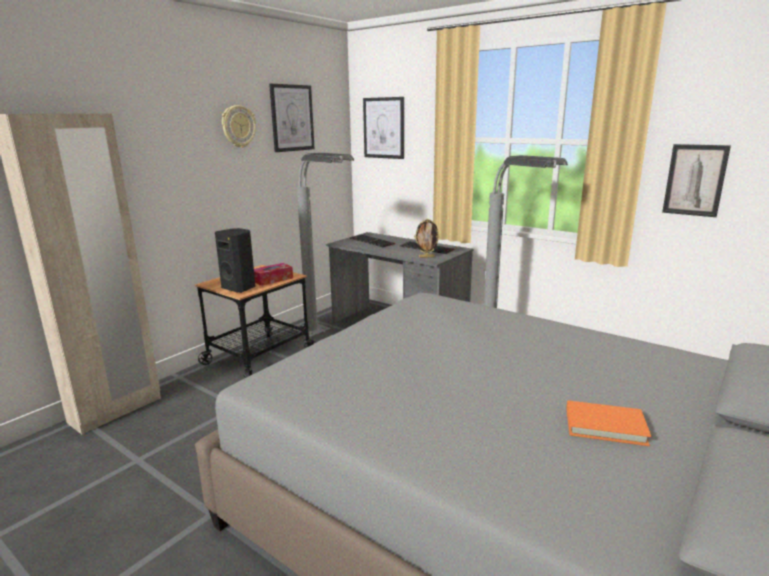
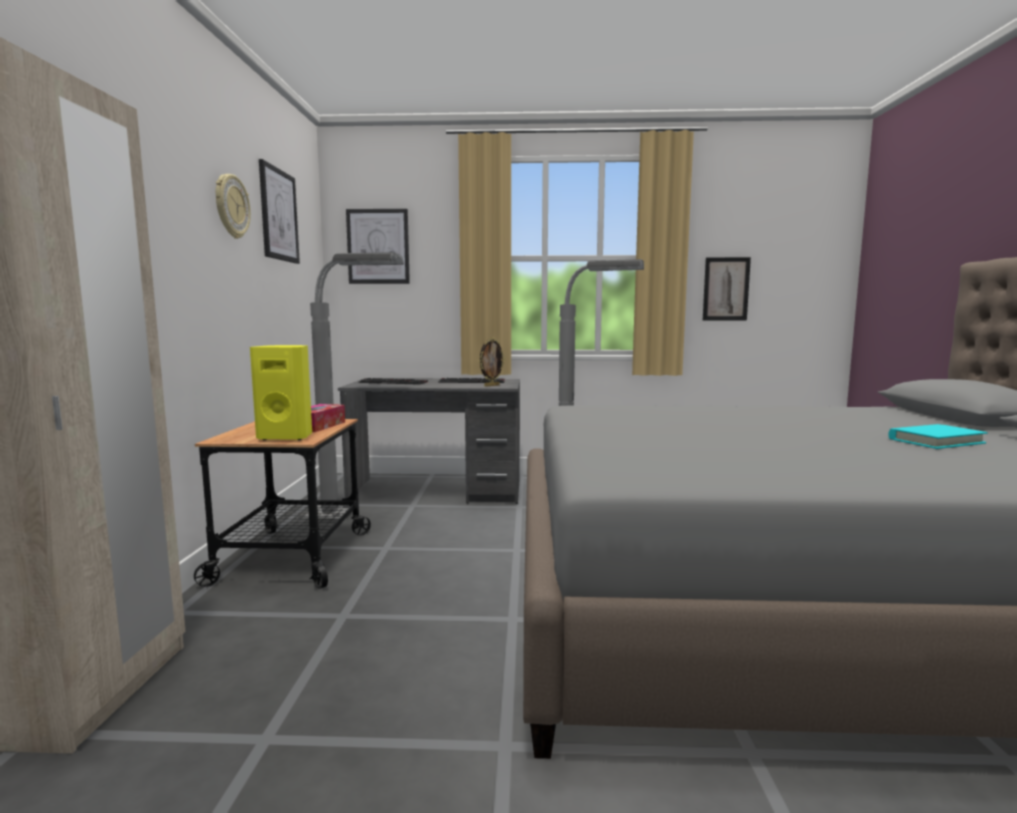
camera: 35 degrees left, 10 degrees down
(240, 288) = (287, 437): black speaker -> yellow speaker
(605, 426) = (936, 441): orange book -> turquoise book

